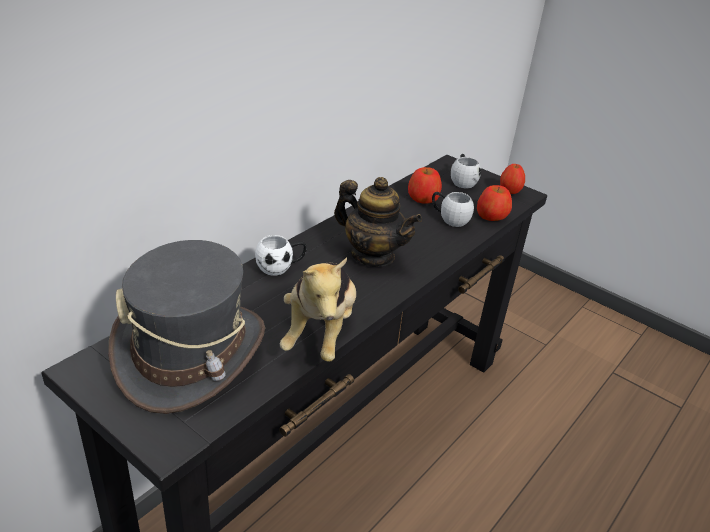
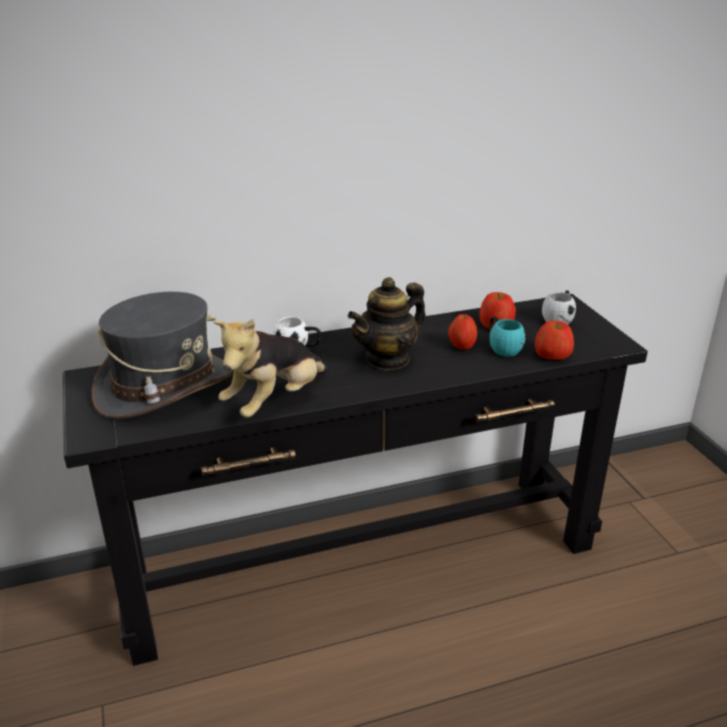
camera: 35 degrees right, 5 degrees down
(372, 255) = (388, 359): teapot -> teapot turned 75 degrees clockwise
(449, 218) = (502, 347): white mug -> turquoise mug
(509, 192) = (602, 339): apple -> apple (462, 347)

